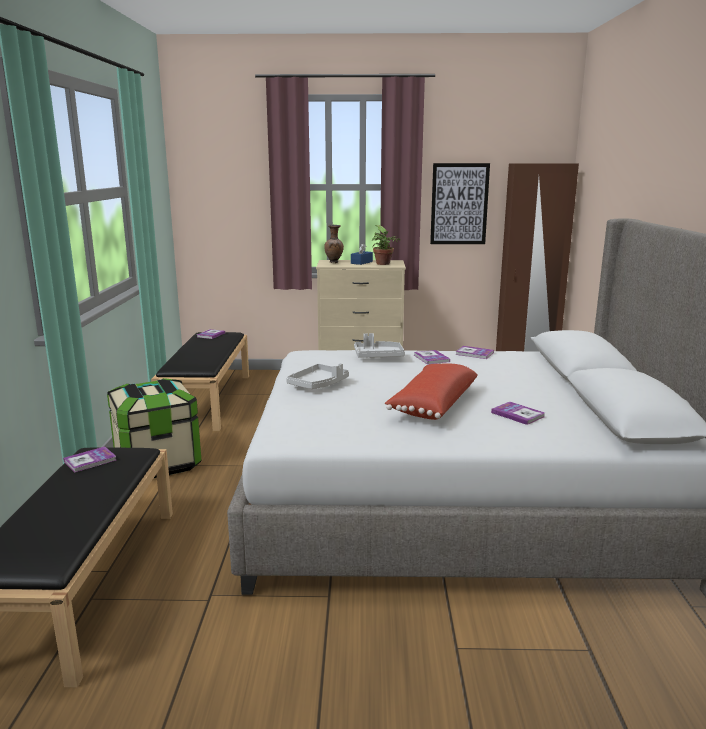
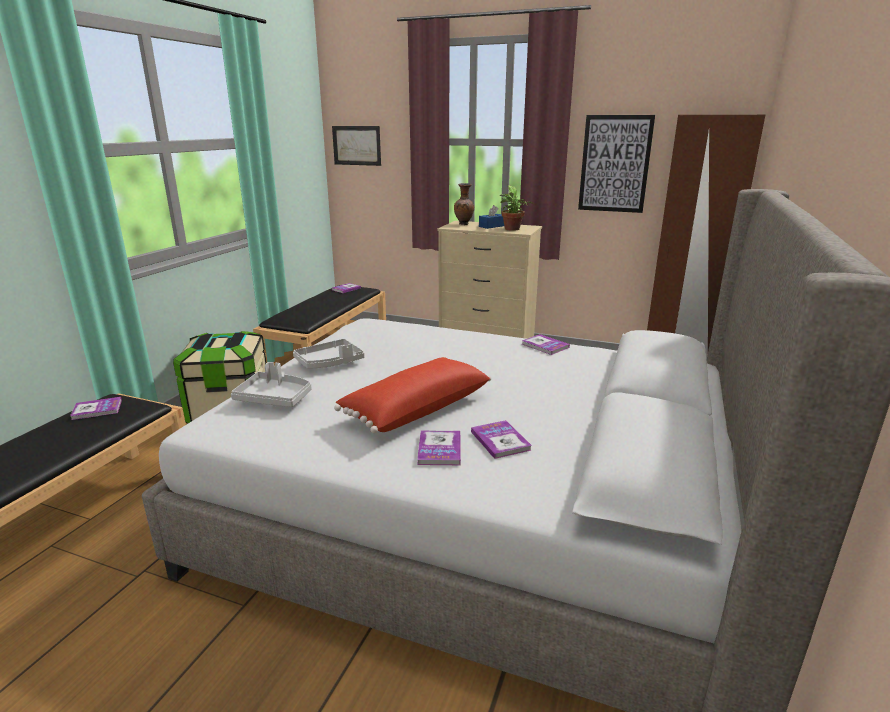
camera: 20 degrees right, 5 degrees up
(207, 192) = (356, 145): none -> picture
(378, 356) = (429, 336): grey tray -> grey tray (275, 398)
(431, 358) = (487, 346): book -> book (439, 449)

